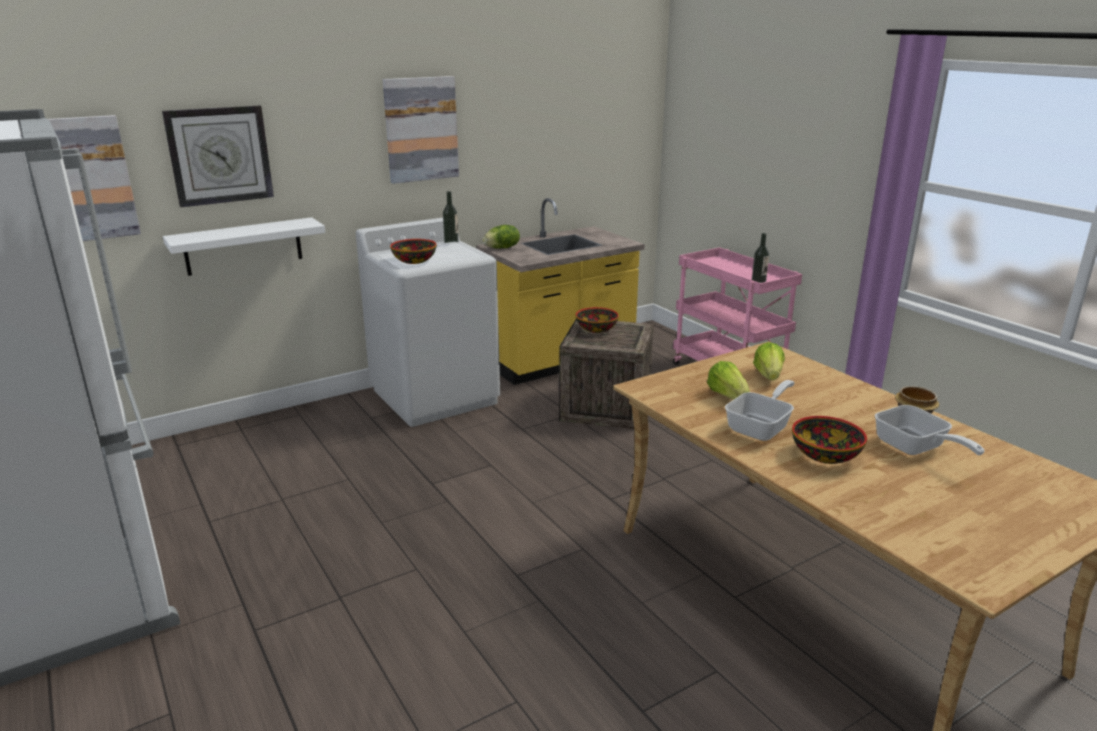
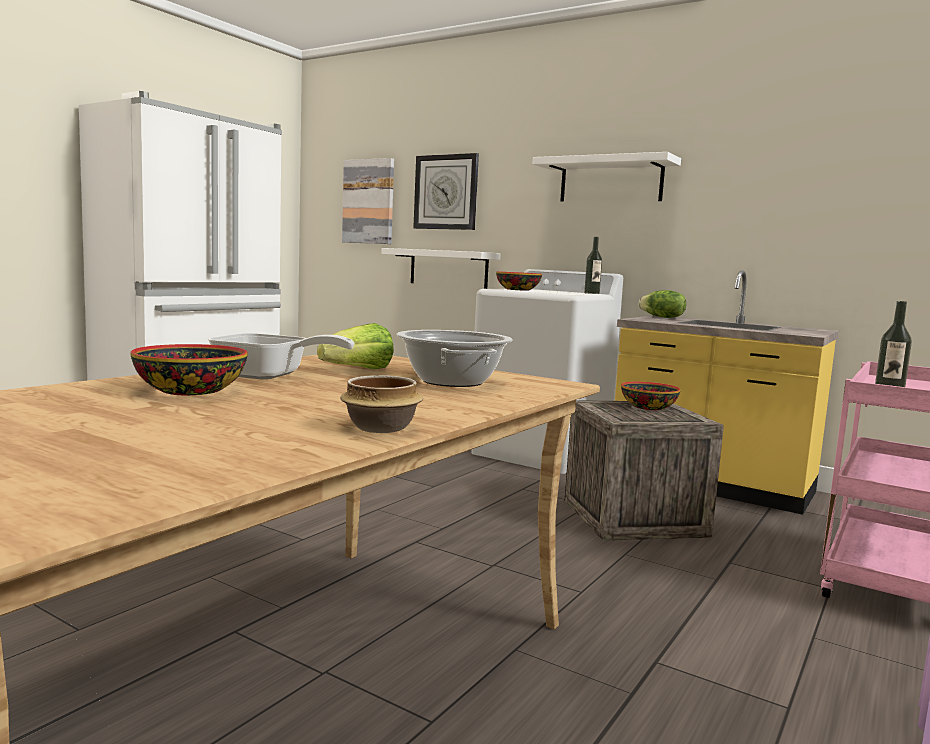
camera: 65 degrees right, 15 degrees down
(421, 129) = (611, 181): picture -> white shelf
(768, 376) = (453, 381): lettuce -> cooking pot
(915, 449) = (229, 422): frying pan -> none

